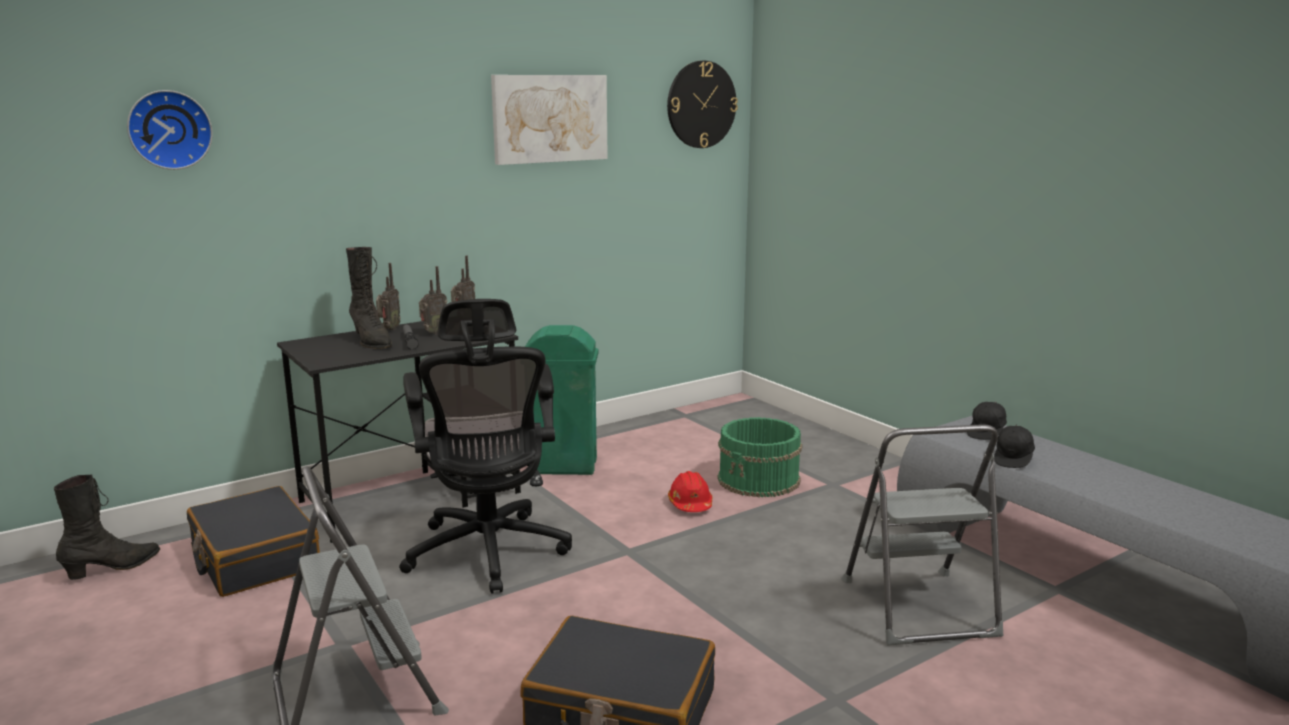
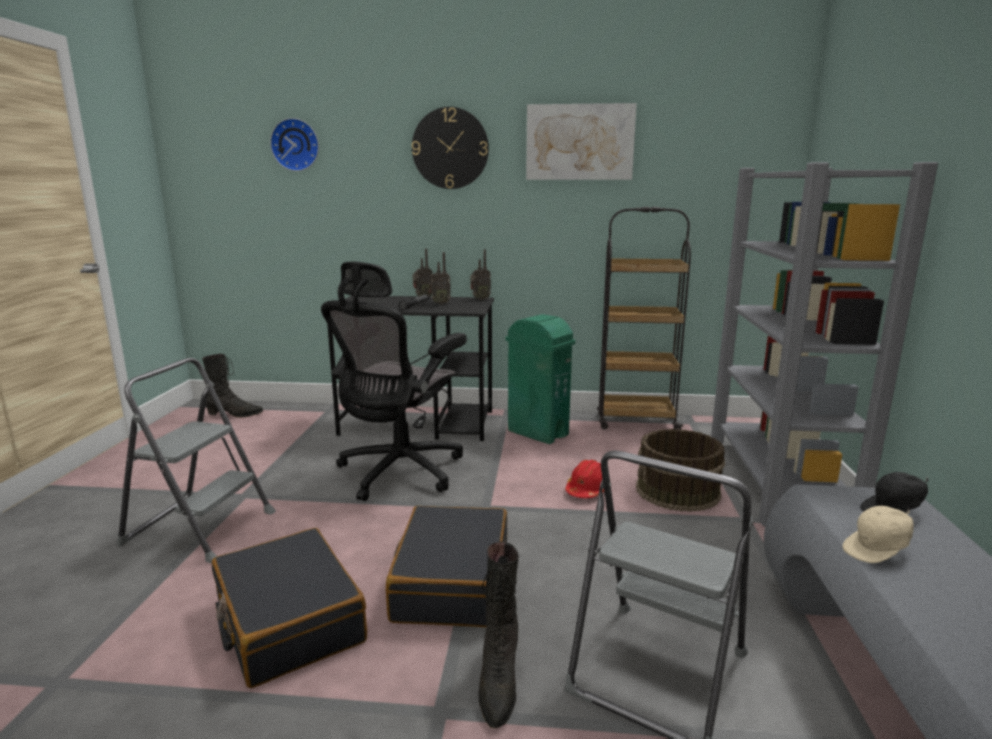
camera: 40 degrees right, 0 degrees up
(254, 558) = (291, 431): black suitcase -> black suitcase (451, 582)
(371, 341) = (395, 302): black boot -> black boot (498, 682)
(639, 429) = (636, 423): none -> brown cart
(701, 104) = (747, 132): wall clock -> wall clock (450, 148)
(759, 480) = (678, 491): green bucket -> brown bucket
(811, 445) = (777, 478): none -> grey bookcase
(1013, 459) = (878, 551): black cap -> beige cap

